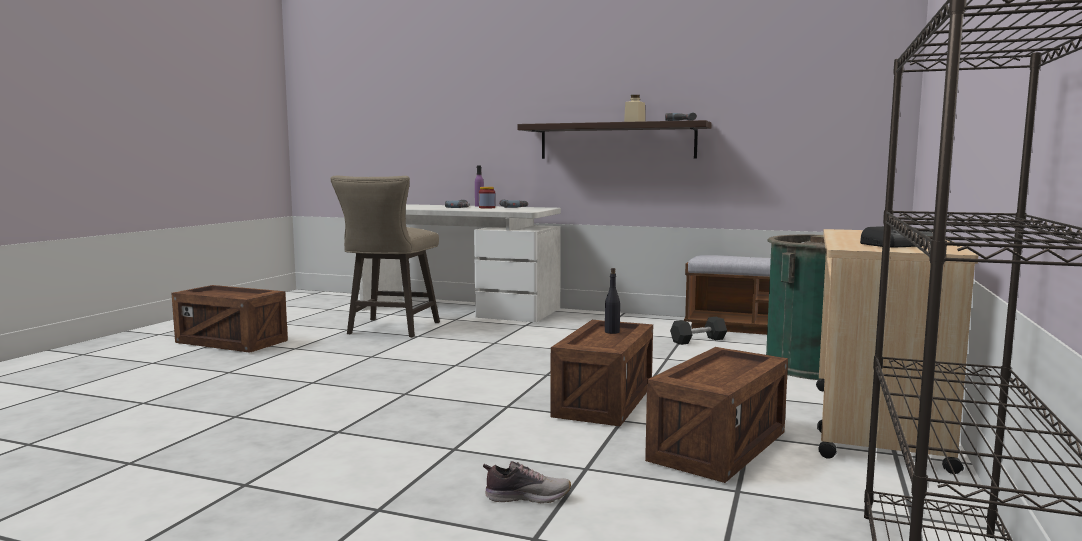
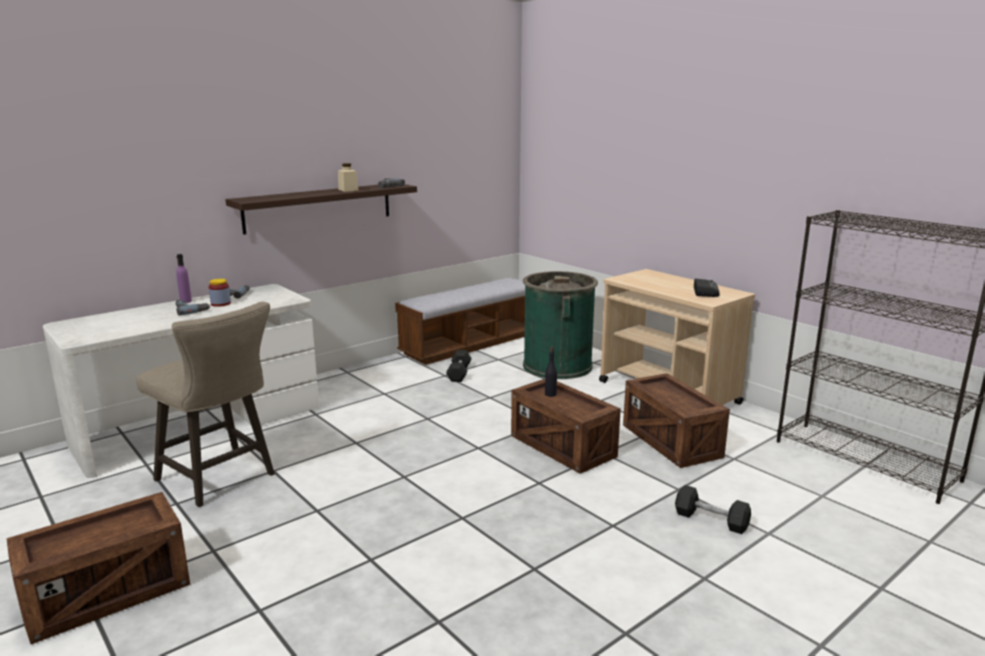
camera: 60 degrees left, 10 degrees up
(527, 497) = (711, 520): shoe -> black dumbbell

